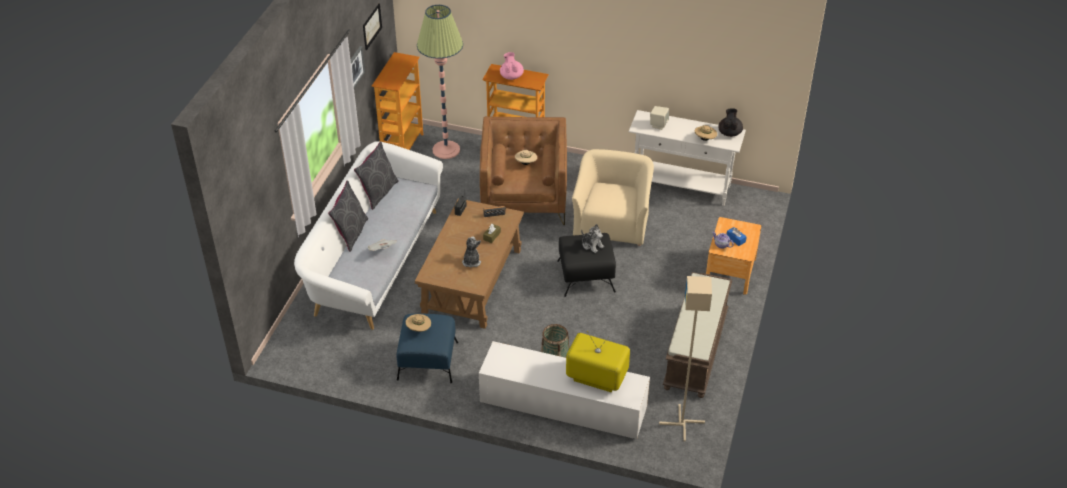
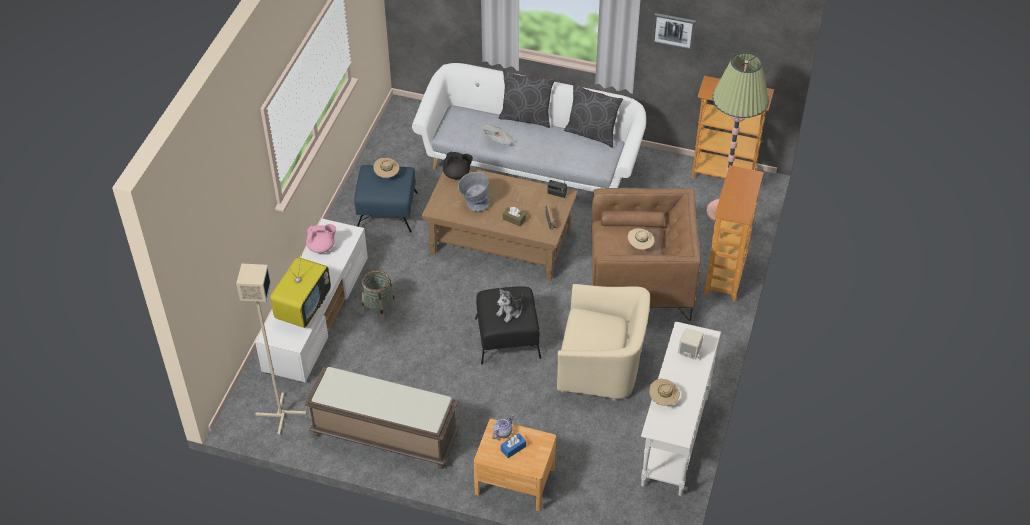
camera: 90 degrees right, 5 degrees up
(372, 26) = (732, 25): picture -> none
(471, 261) = (474, 204): plush toy -> grey bowl
(511, 76) = (739, 190): pink teapot -> pink teapot (322, 247)
(729, 133) = (680, 428): black teapot -> black teapot (457, 174)

